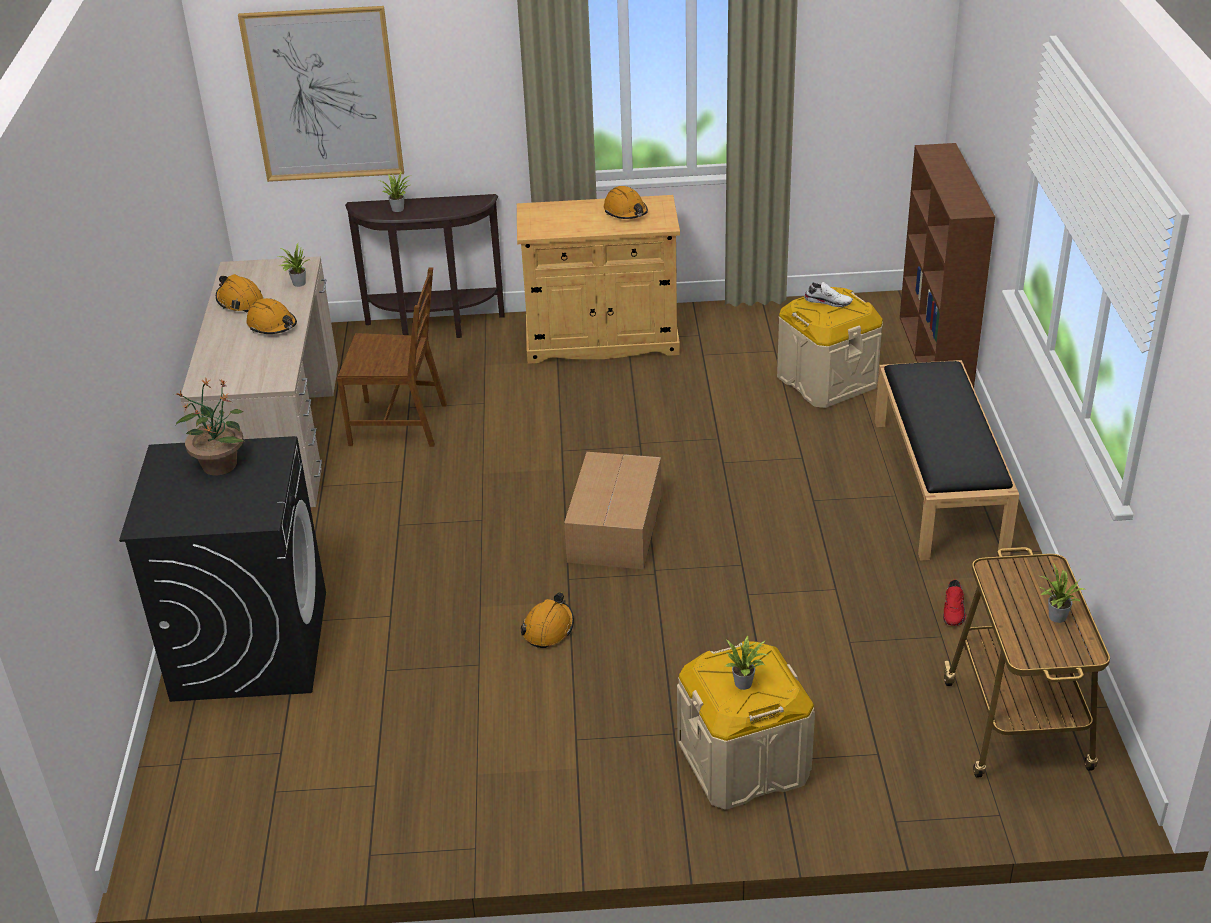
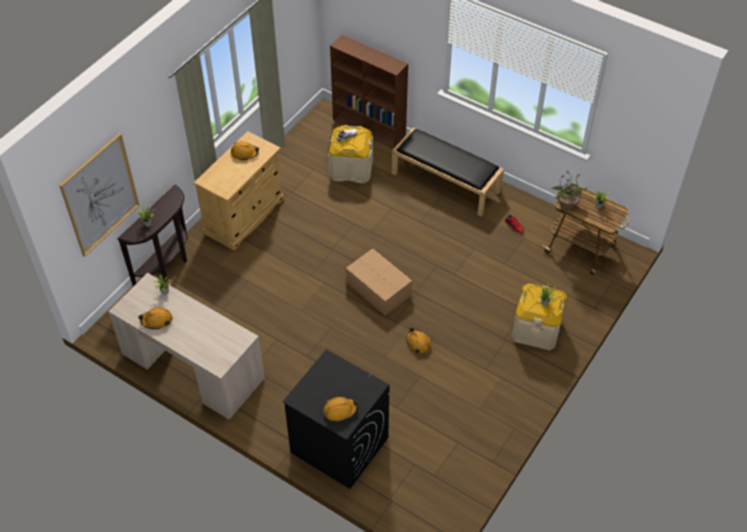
camera: 55 degrees left, 15 degrees up
(219, 464) = (323, 383): potted plant -> potted plant (566, 204)
(272, 325) = (193, 318): orange hard hat -> orange hard hat (340, 410)
(399, 423) = (232, 318): brown chair -> none

